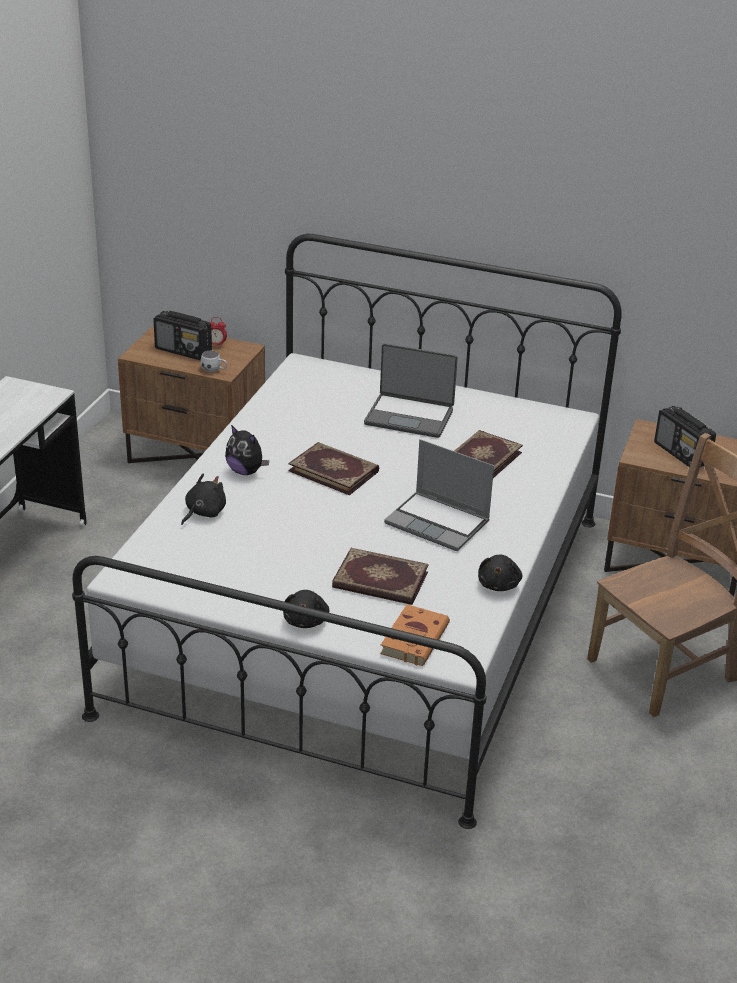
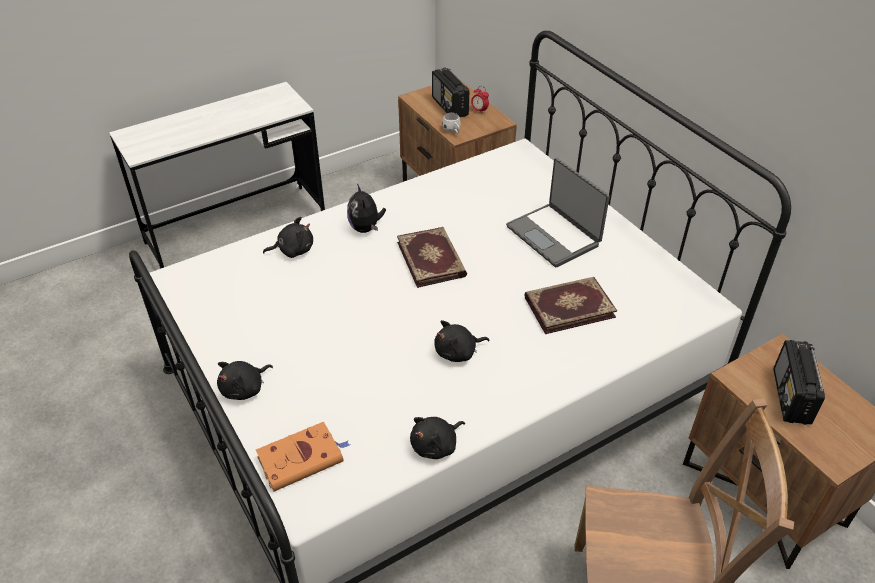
camera: 40 degrees right, 10 degrees up
(380, 581) = (343, 384): book -> none
(439, 523) = (458, 352): laptop -> black plush toy

